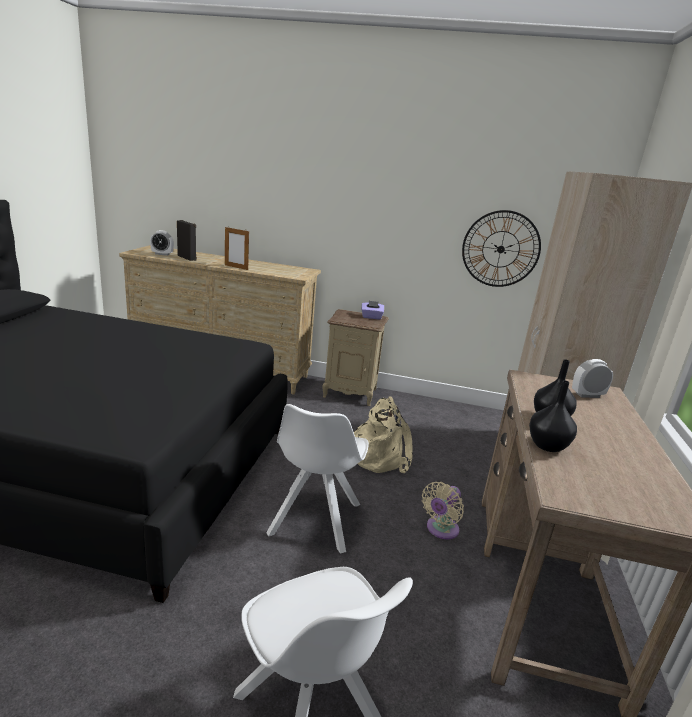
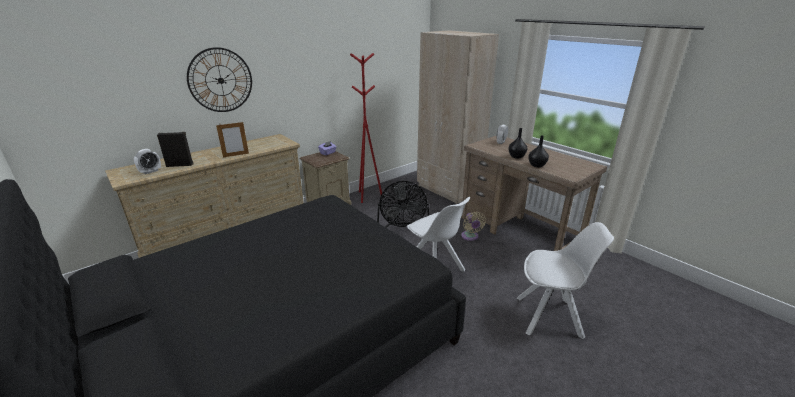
camera: 50 degrees left, 5 degrees up
(379, 456) = (401, 228): beige backpack -> black fan
(415, 406) = (368, 196): none -> red clothes rack
(500, 249) = (382, 83): wall clock -> wall clock (220, 80)

